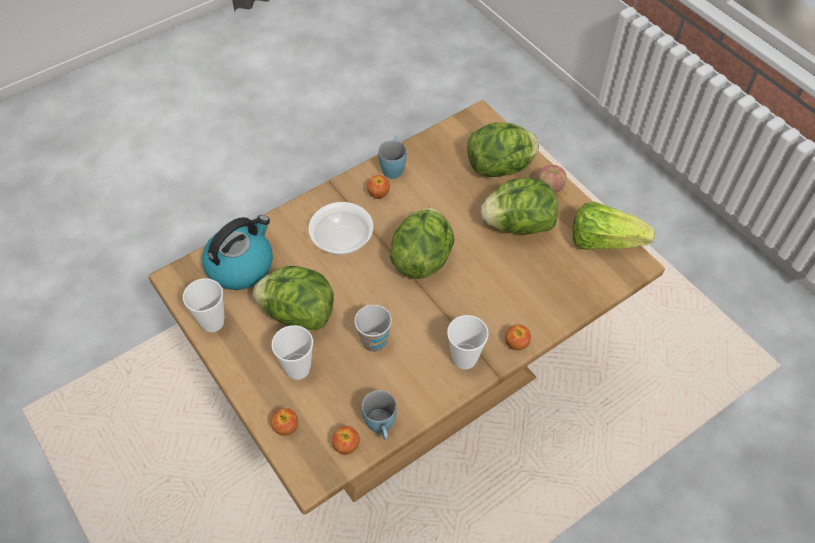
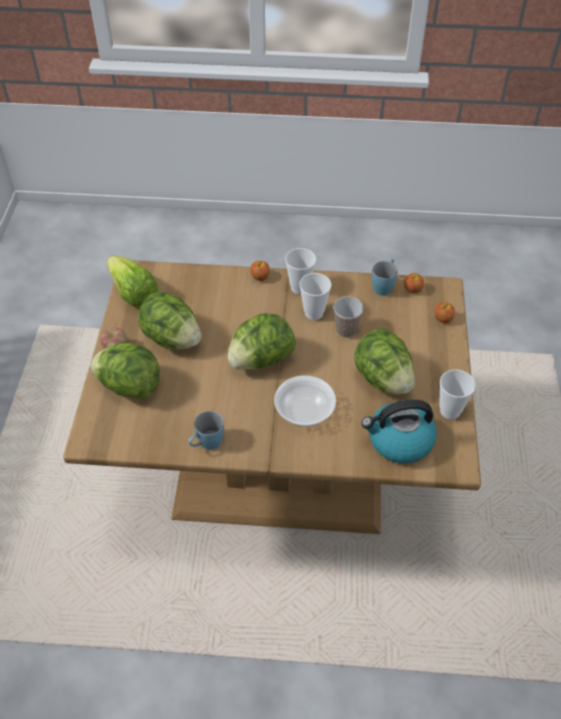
camera: 140 degrees left, 5 degrees down
(298, 369) = (410, 345): cup -> cup (314, 313)
(378, 193) = (241, 428): apple -> none

